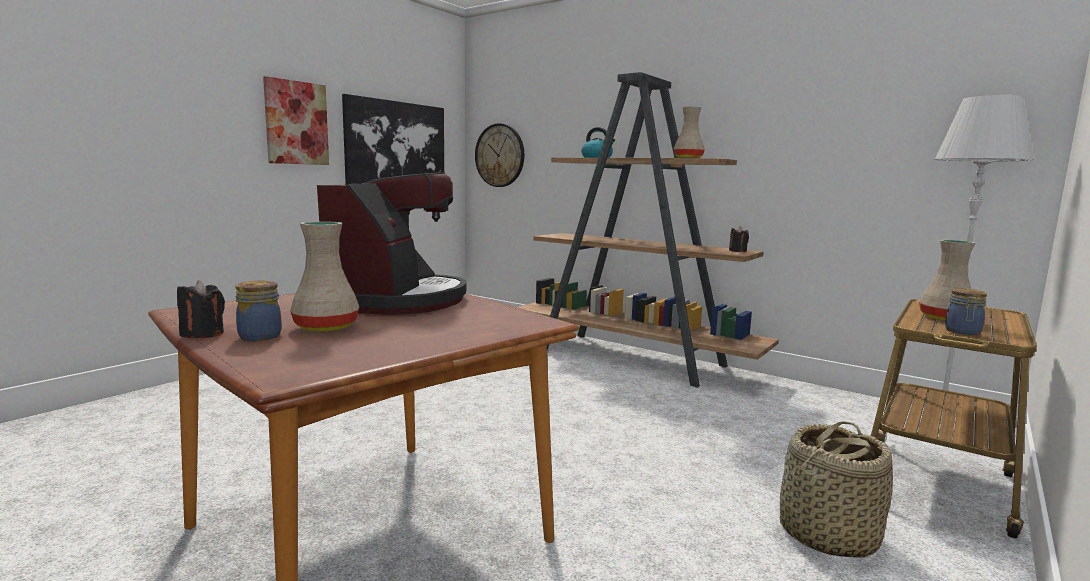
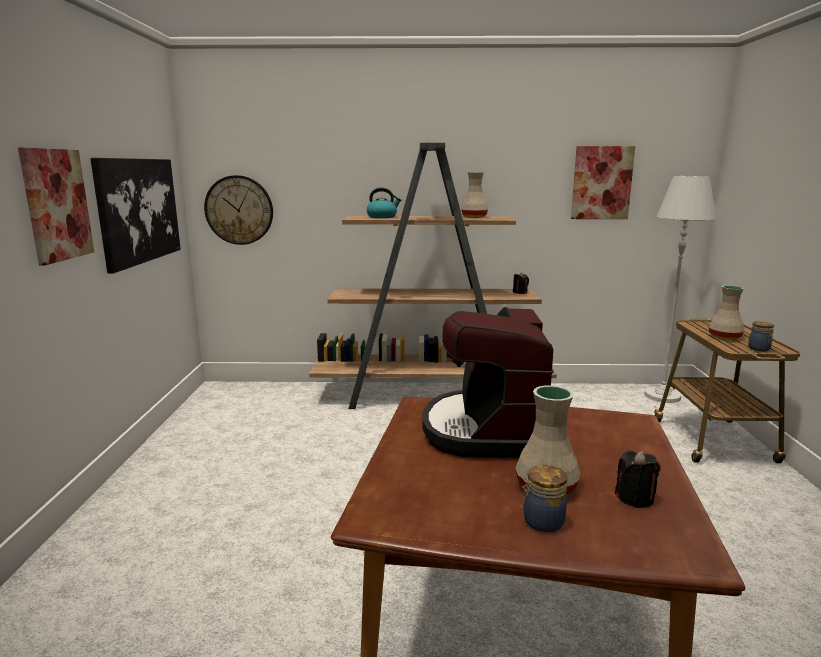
camera: 35 degrees left, 5 degrees up
(203, 334) = (496, 542): black candle -> black candle (635, 498)
(398, 300) = (486, 430): coffee machine -> coffee machine turned 150 degrees counterclockwise
(826, 535) = (722, 500): basket -> none
(871, 119) = (601, 183): none -> picture

